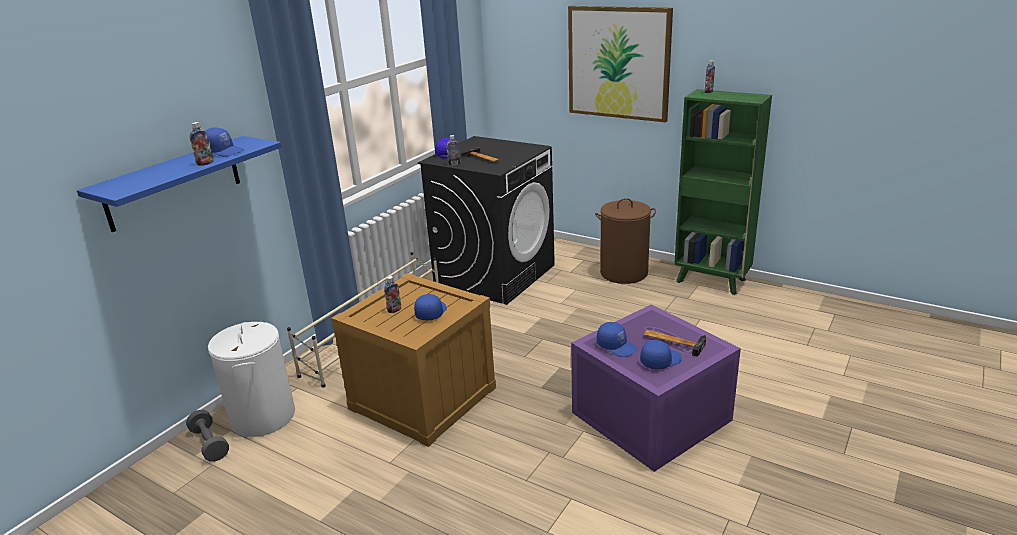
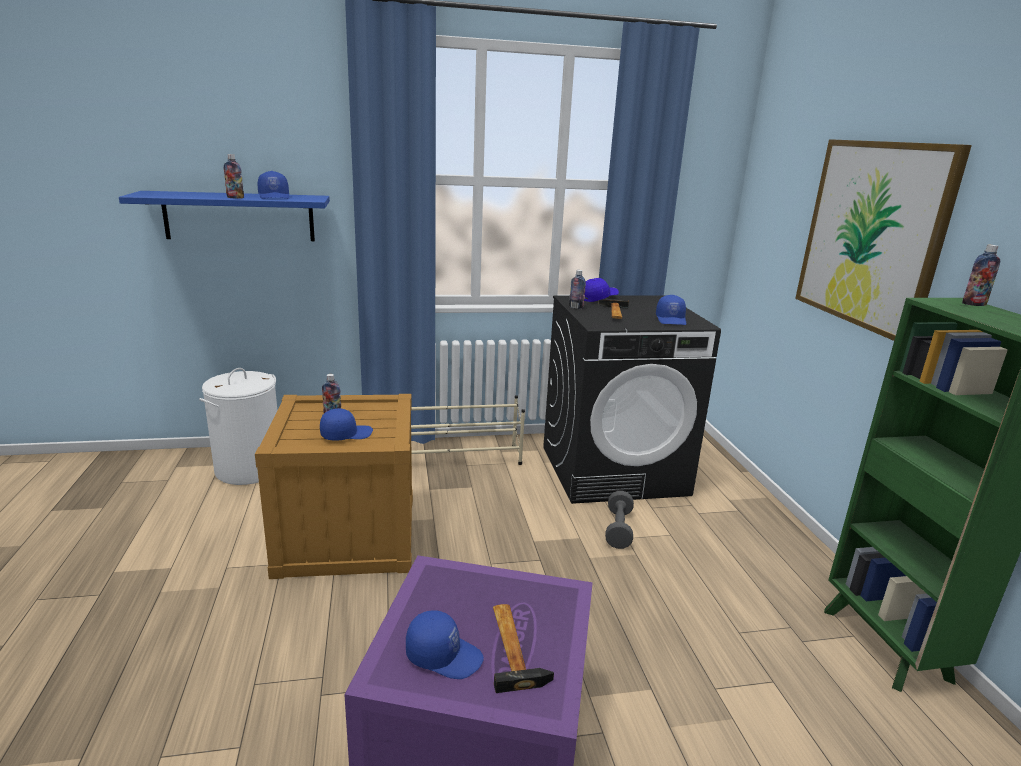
camera: 45 degrees right, 5 degrees down
(210, 444) = (194, 465): grey dumbbell -> grey dumbbell (618, 529)
(617, 346) = (444, 597): blue cap -> blue cap (671, 320)
(624, 273) = (765, 554): brown laundry basket -> none

